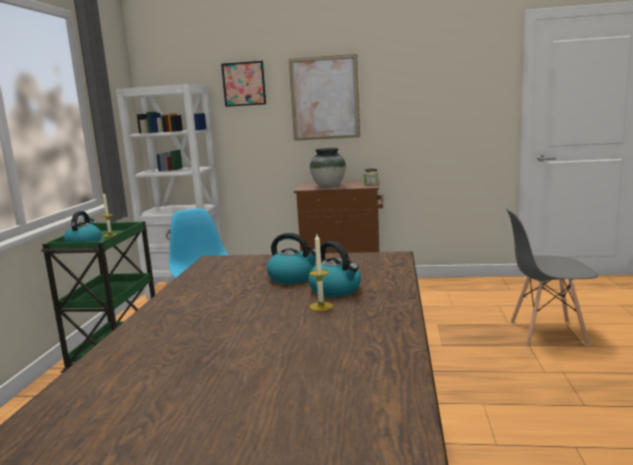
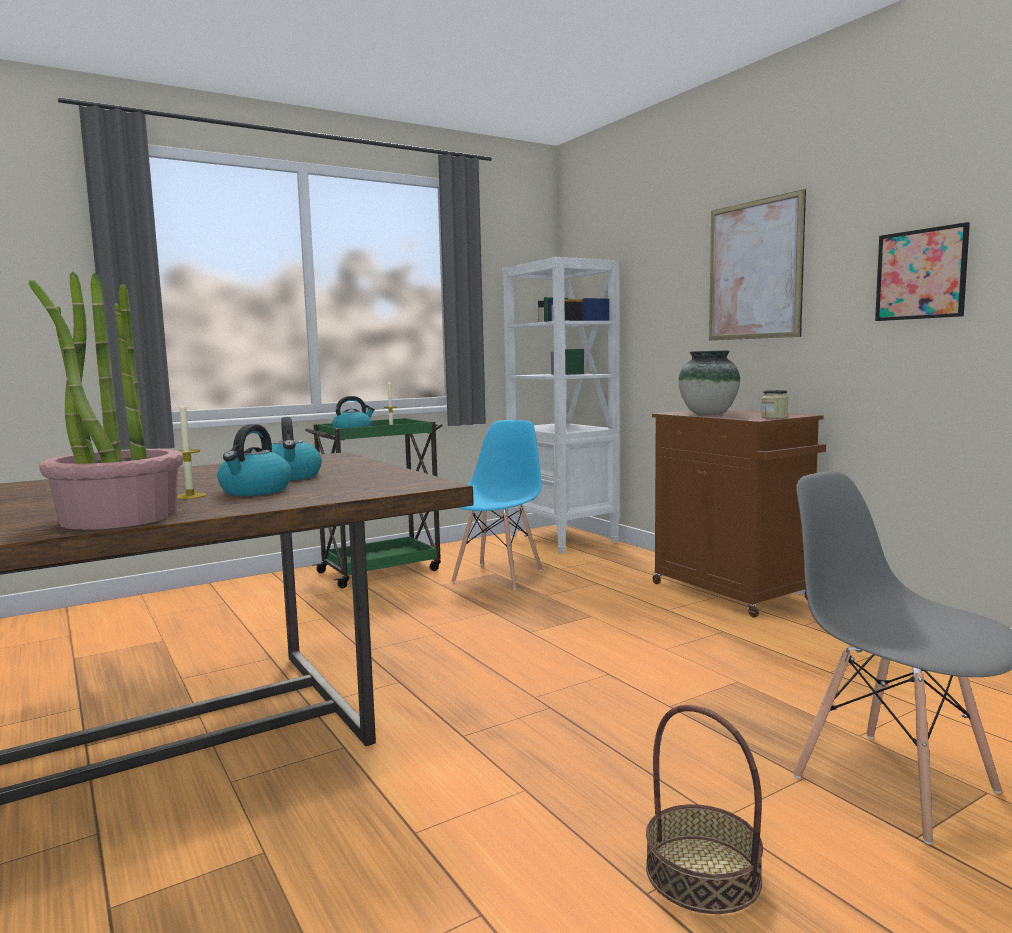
camera: 50 degrees right, 5 degrees down
(244, 84) = (658, 255): picture -> picture (921, 274)
(377, 329) = (118, 517): none -> potted plant
(579, 389) = (703, 873): none -> basket

